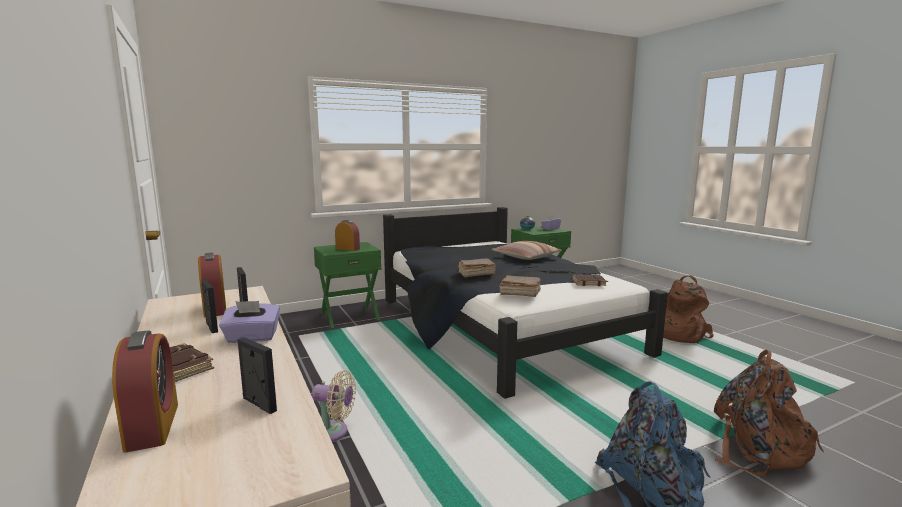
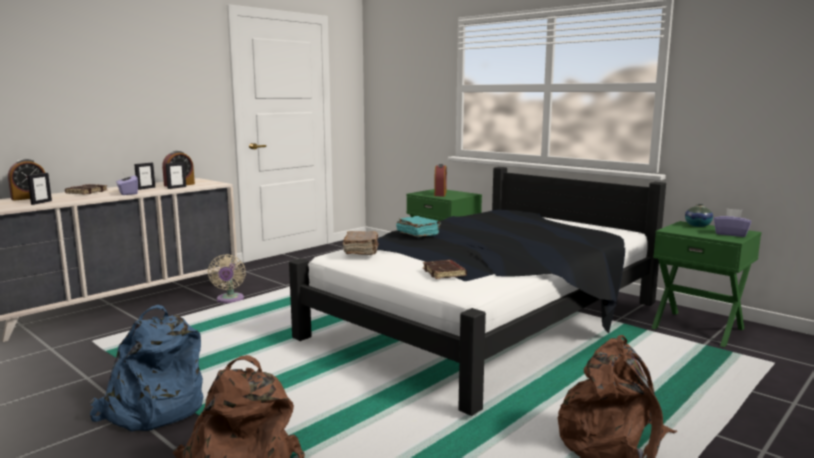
camera: 70 degrees right, 0 degrees up
(475, 274) = (418, 234): brown book -> turquoise book
(526, 257) = (535, 243): pillow -> none

